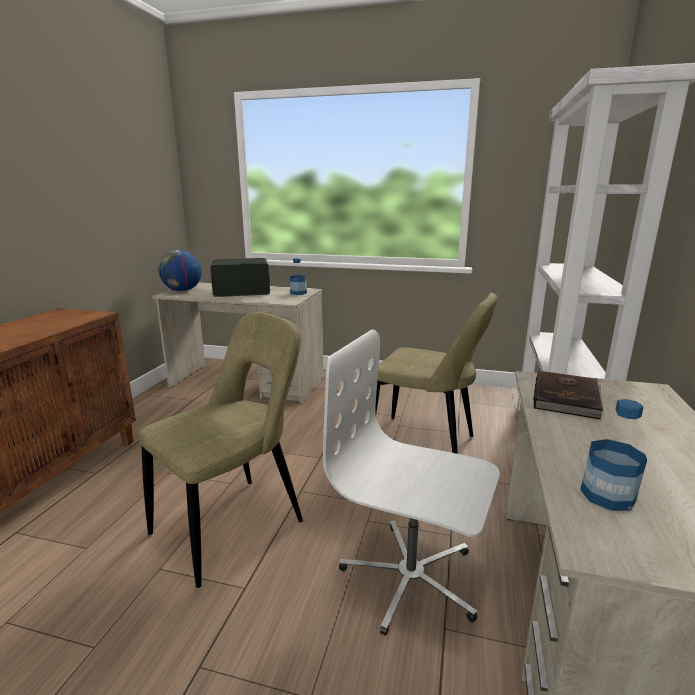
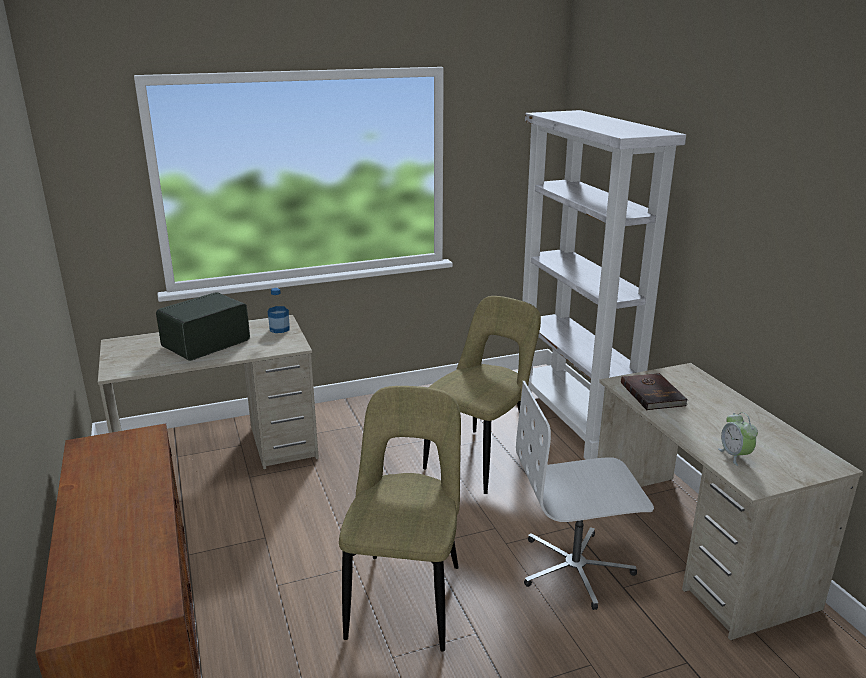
camera: 35 degrees left, 5 degrees up
(182, 291) = (121, 361): globe -> none
(427, 444) = (482, 458): beige chair -> beige chair turned 45 degrees counterclockwise
(607, 495) = (735, 456): bottle -> alarm clock

